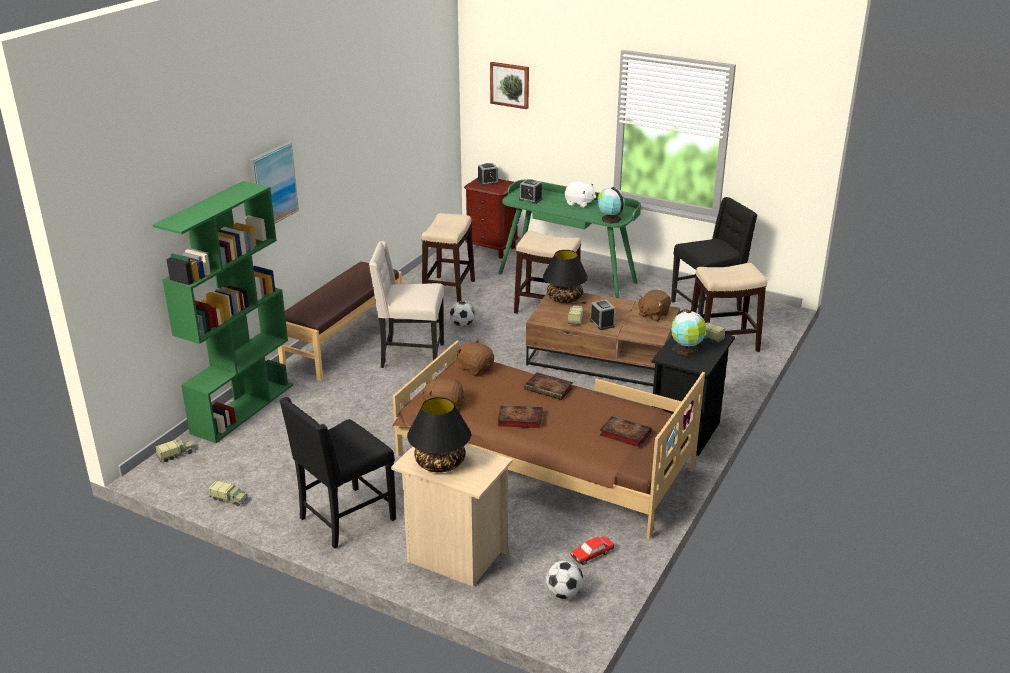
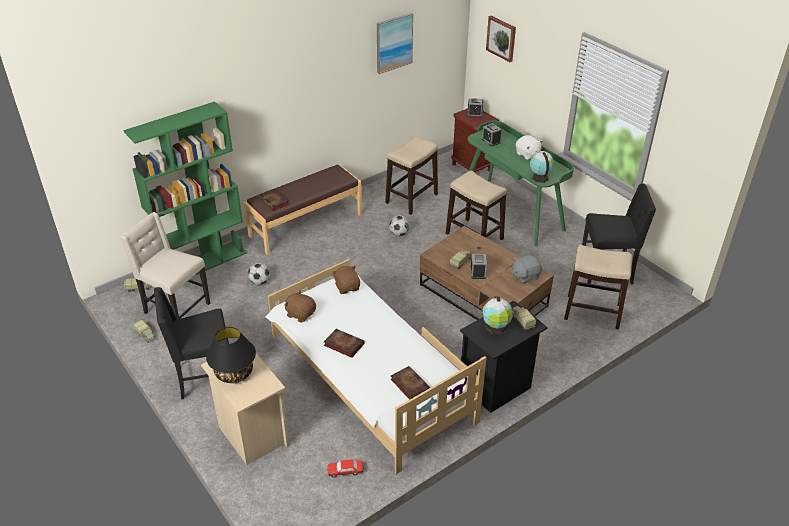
camera: 25 degrees right, 10 degrees up
(272, 185) = (248, 104): picture -> picture (393, 43)
(410, 356) = (342, 252): beige chair -> beige chair (175, 309)
(542, 462) = (368, 377): brown bed -> white bed
(550, 389) = (386, 324): book -> book (274, 201)
(564, 298) = (467, 239): black table lamp -> none
(564, 593) = (302, 496): football -> football (260, 282)
(653, 315) = (525, 276): brown plush toy -> grey plush toy

